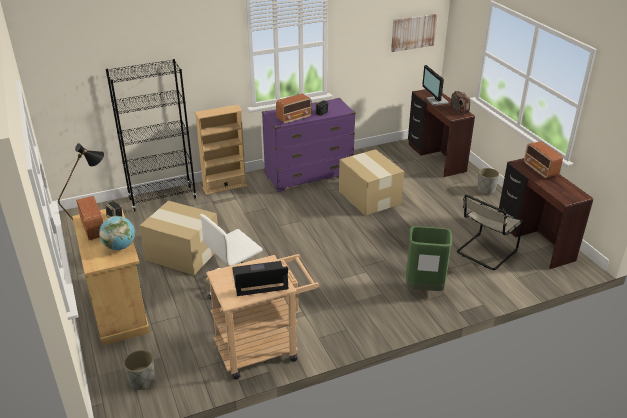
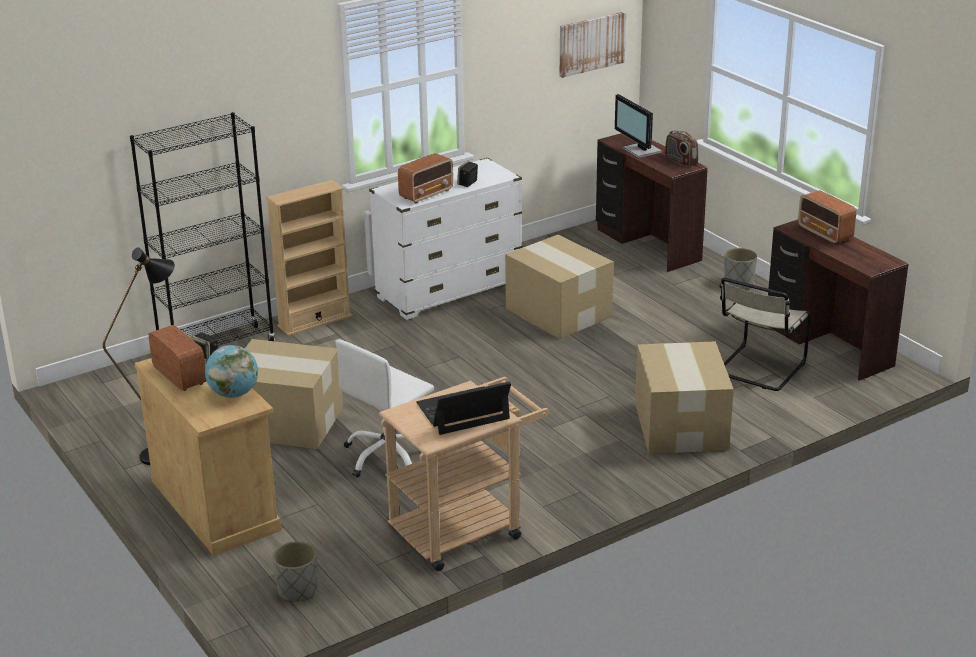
camera: 10 degrees left, 5 degrees down
(309, 176) = (449, 291): purple dresser -> white dresser
(424, 289) = (680, 427): green trash can -> cardboard box

